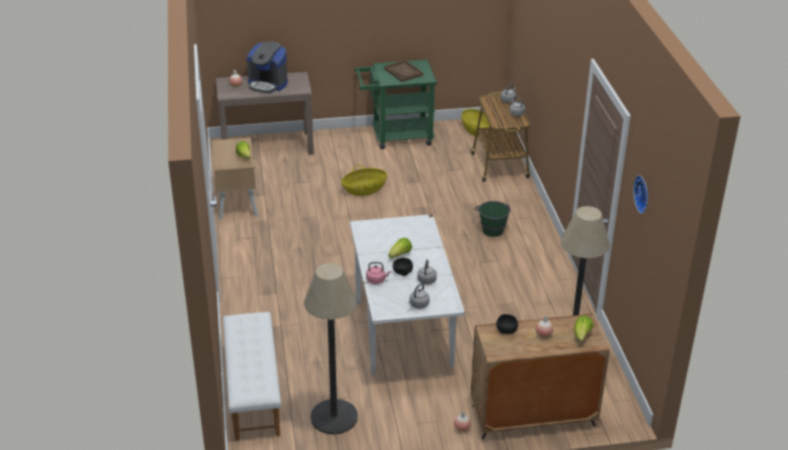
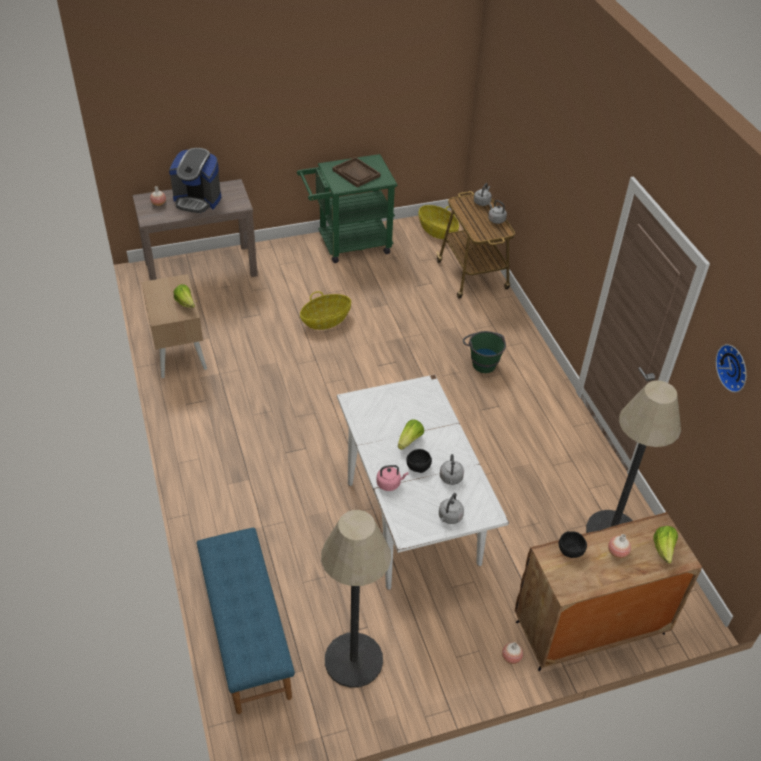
camera: 10 degrees left, 10 degrees up
(252, 392) = (246, 633): white bench -> blue bench

